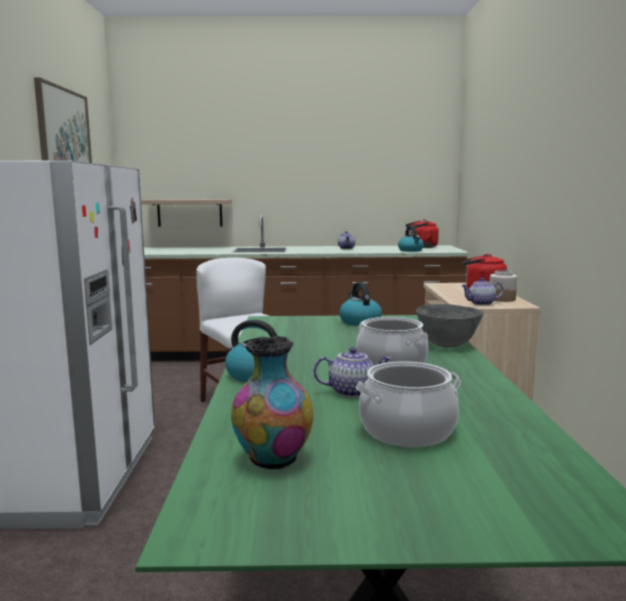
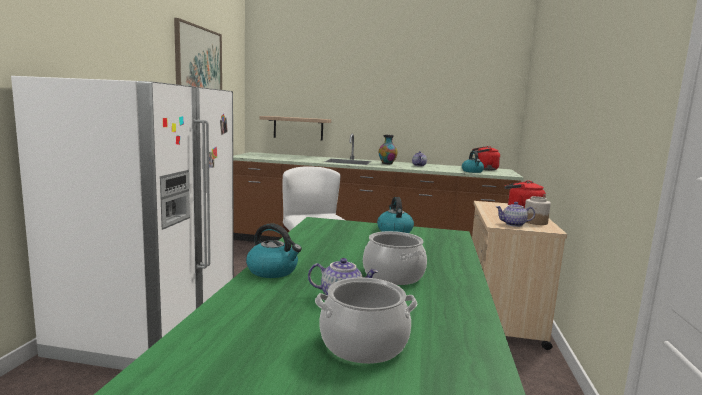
camera: 10 degrees right, 0 degrees up
(272, 460) = (224, 357): vase -> vase (387, 163)
(447, 345) = (457, 261): grey bowl -> none

